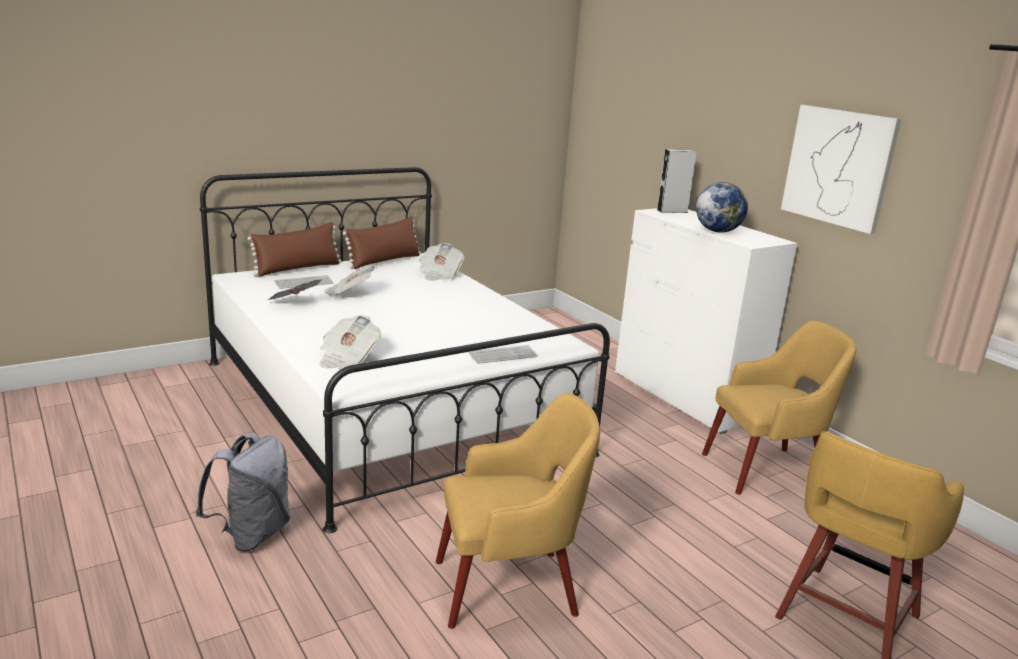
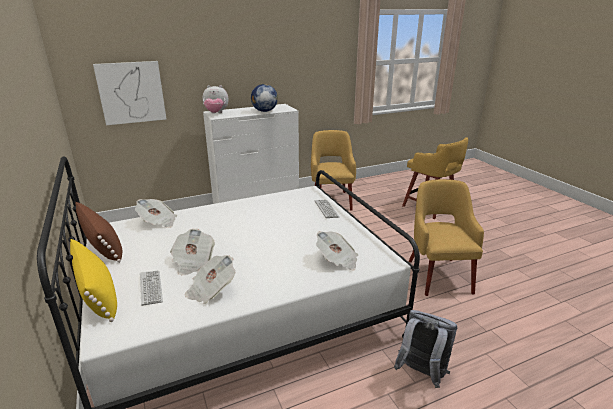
camera: 80 degrees left, 5 degrees up
(297, 268) = (98, 294): brown pillow -> yellow pillow
(672, 211) = (216, 113): grey speaker -> plush toy
(838, 167) = (294, 62): picture -> picture (131, 92)

